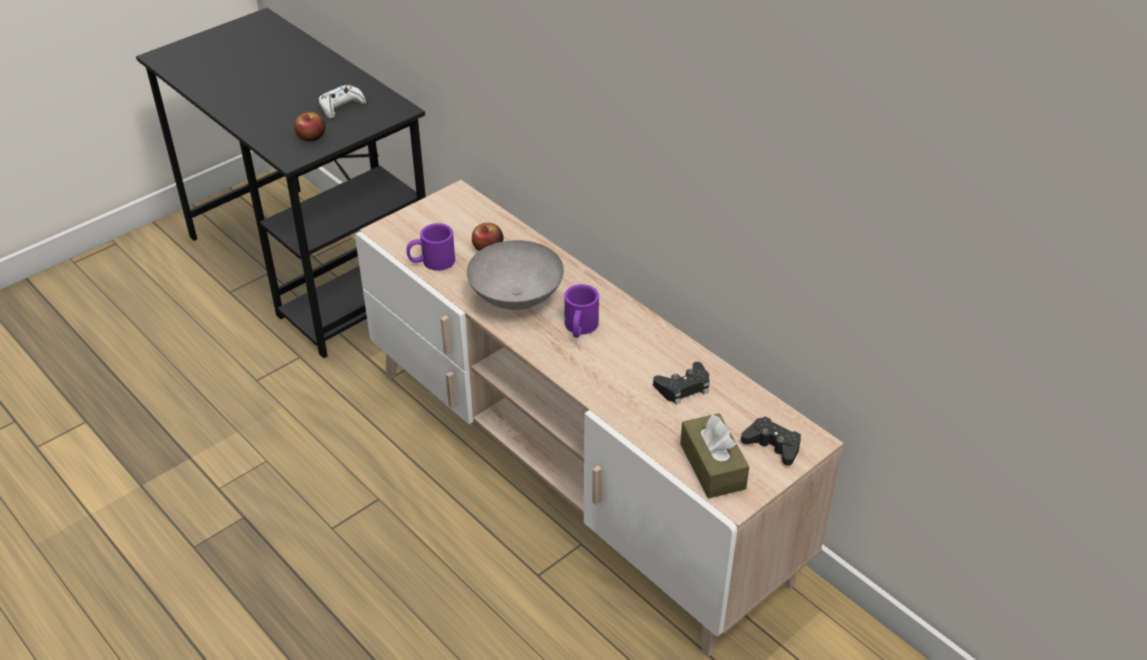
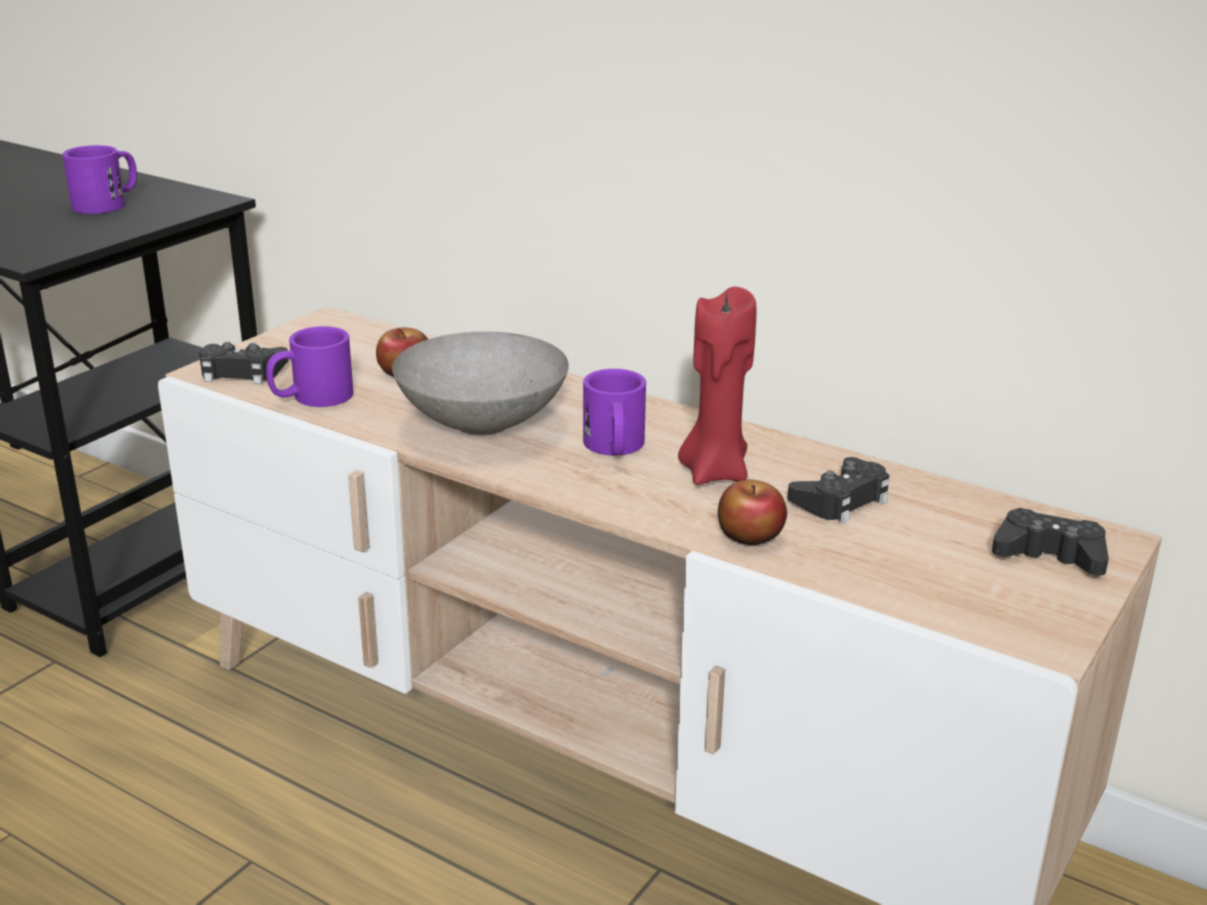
camera: 15 degrees left, 15 degrees down
(312, 137) = (62, 234): apple -> apple (750, 535)
(341, 106) = (108, 203): white game controller -> purple mug
(399, 234) = (241, 372): none -> black game controller
(625, 355) = (714, 472): none -> red candle
(712, 466) = (968, 598): brown tissue box -> none

